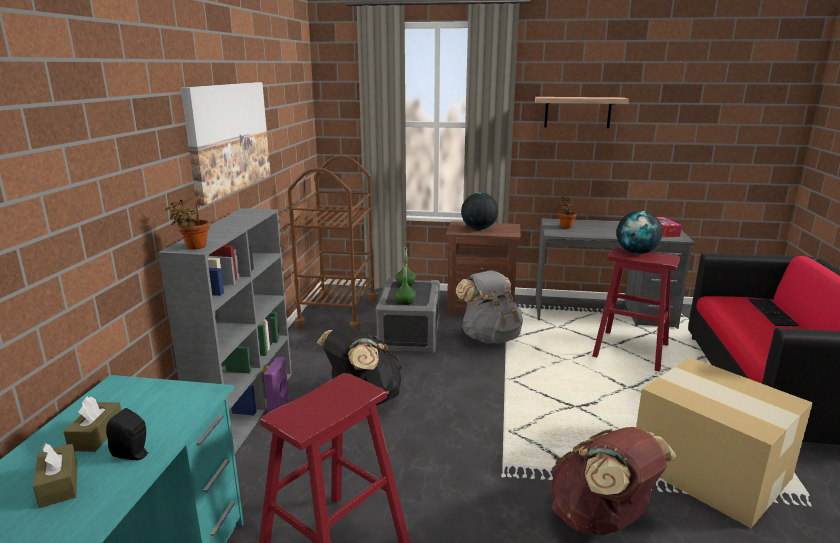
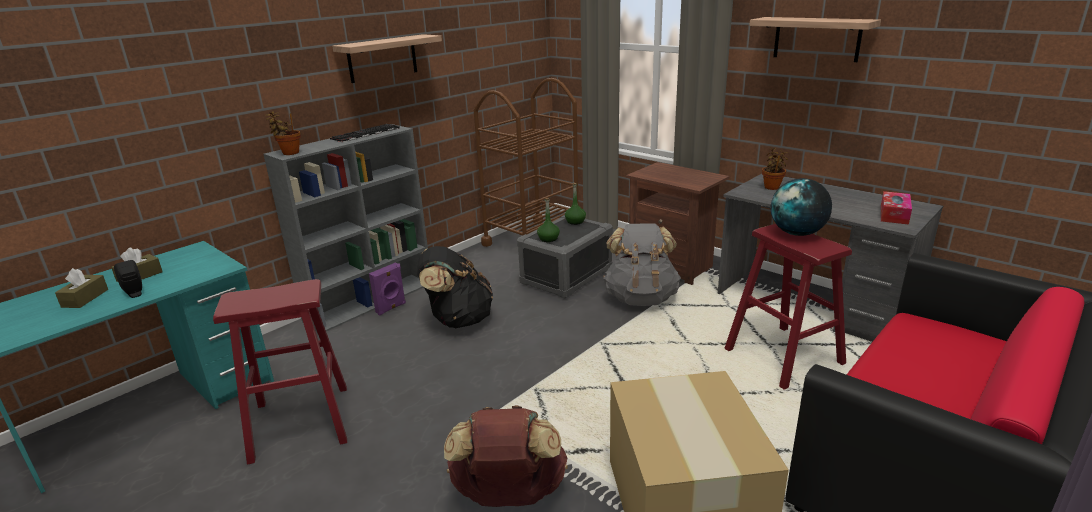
camera: 35 degrees right, 5 degrees up
(228, 137) = (382, 58): picture -> shelf
(478, 229) = (670, 174): globe -> none
(773, 313) = (964, 359): keyboard -> keyboard (365, 134)

